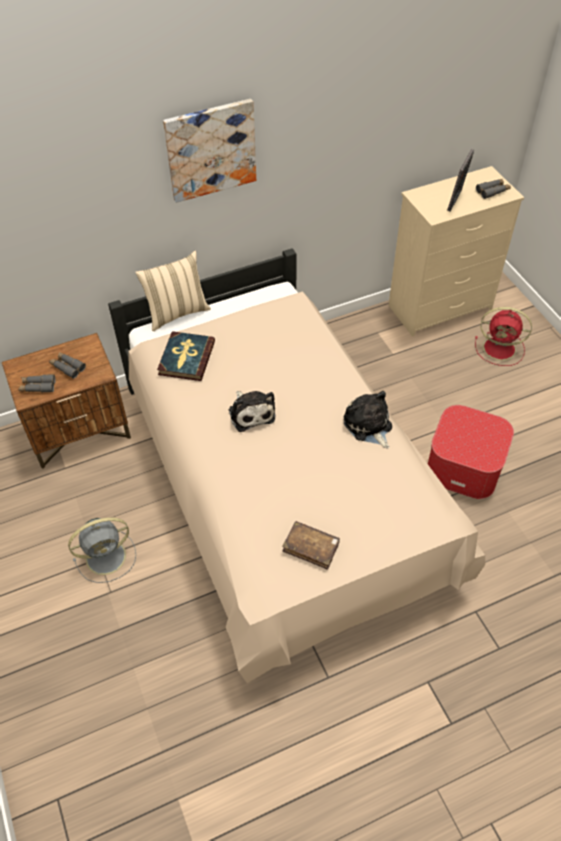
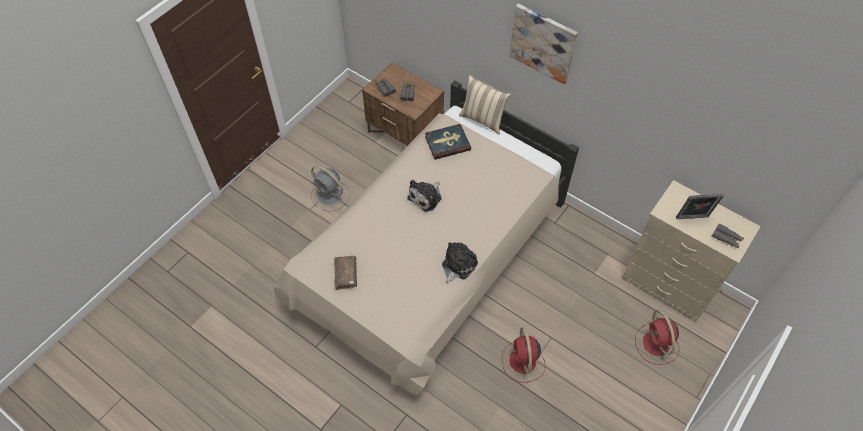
camera: 60 degrees right, 5 degrees up
(464, 465) = (523, 362): ottoman -> red fan

